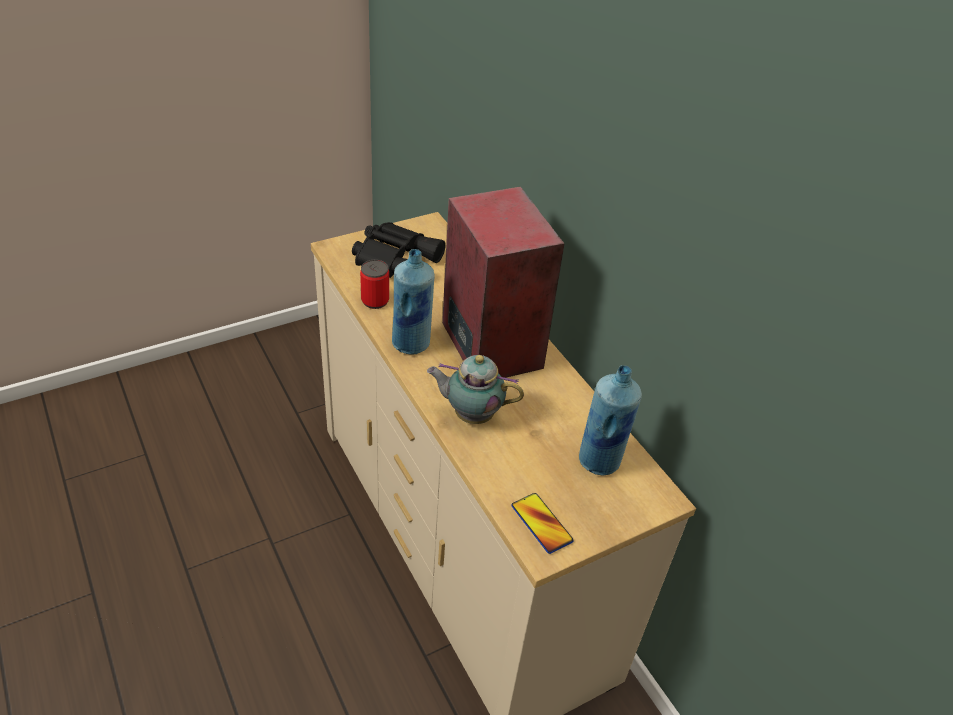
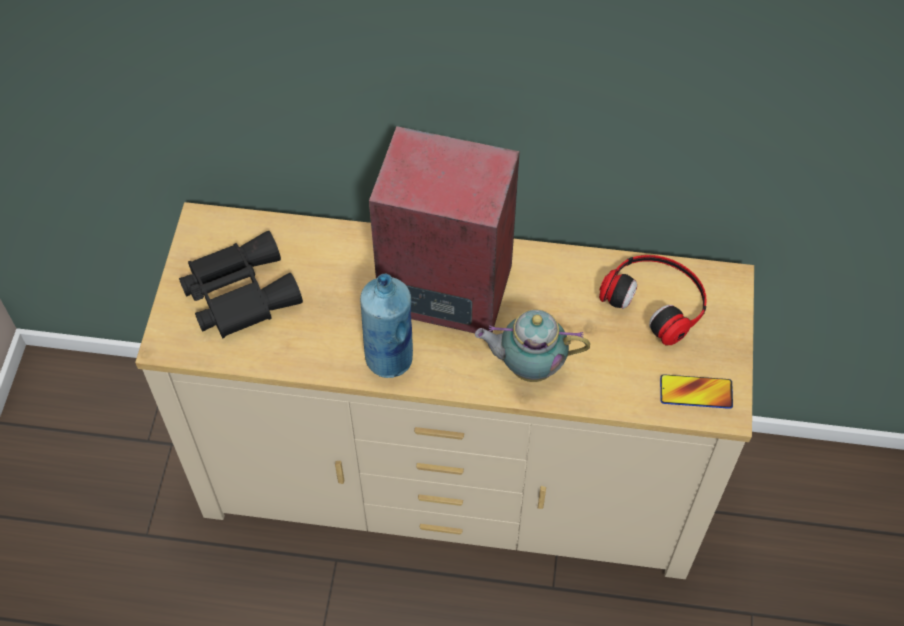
camera: 50 degrees left, 15 degrees up
(375, 301) = (294, 354): can -> none
(471, 414) = (528, 366): teapot -> teapot turned 45 degrees clockwise
(600, 461) = (657, 299): blue bottle -> headphones

